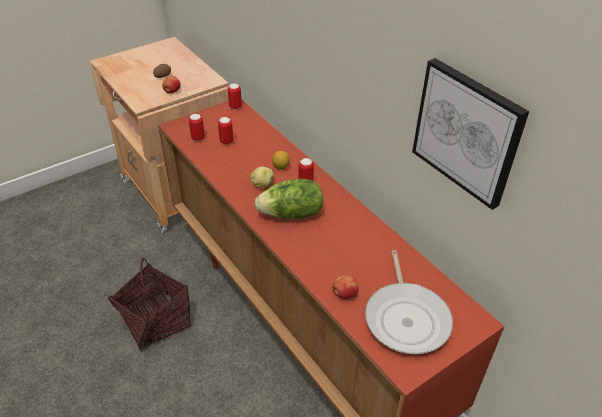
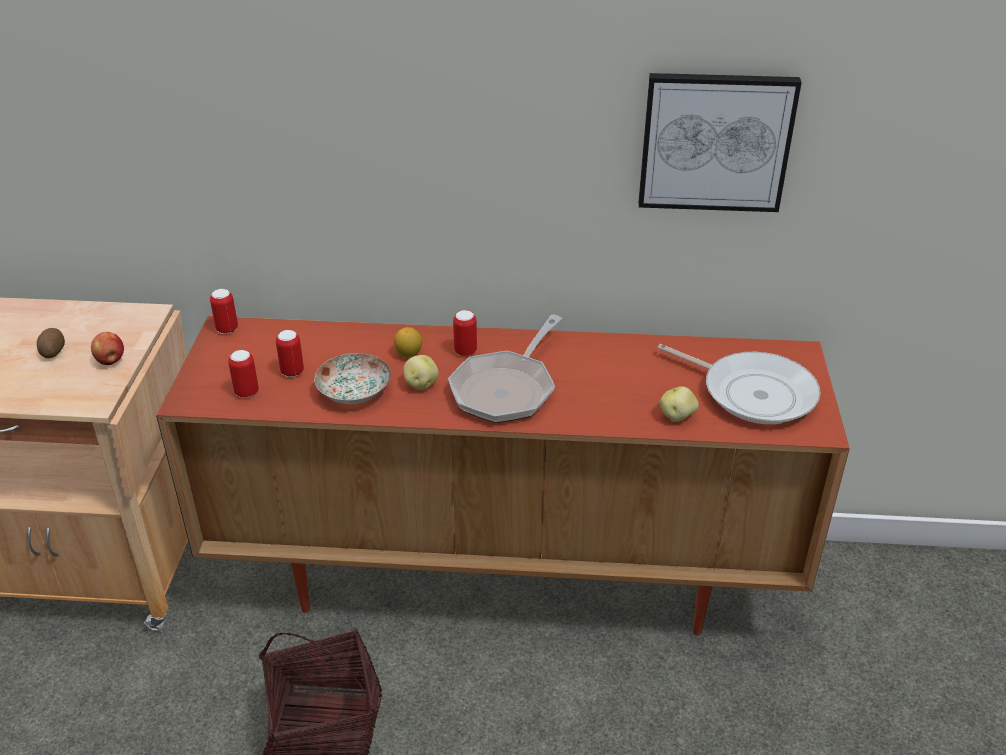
camera: 50 degrees left, 5 degrees down
(233, 167) = (355, 391): none -> plate
(291, 214) = (506, 389): lettuce -> frying pan
(344, 294) = (678, 416): apple -> potato

